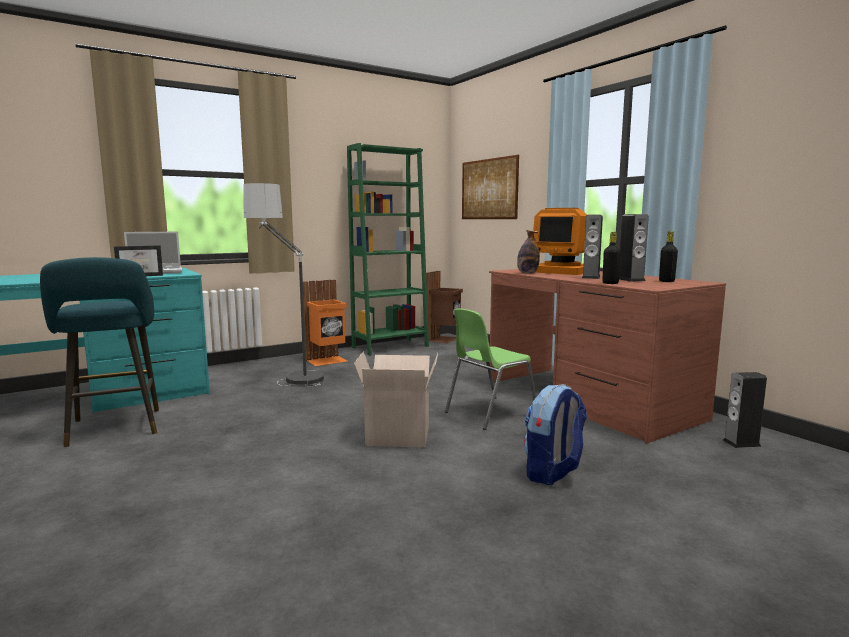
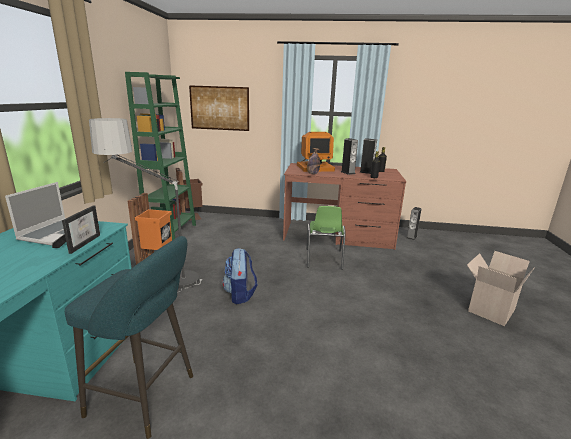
camera: 50 degrees left, 10 degrees up
(399, 435) = (321, 291): cardboard box -> cardboard box (490, 309)
(553, 473) = (403, 278): backpack -> backpack (240, 294)

